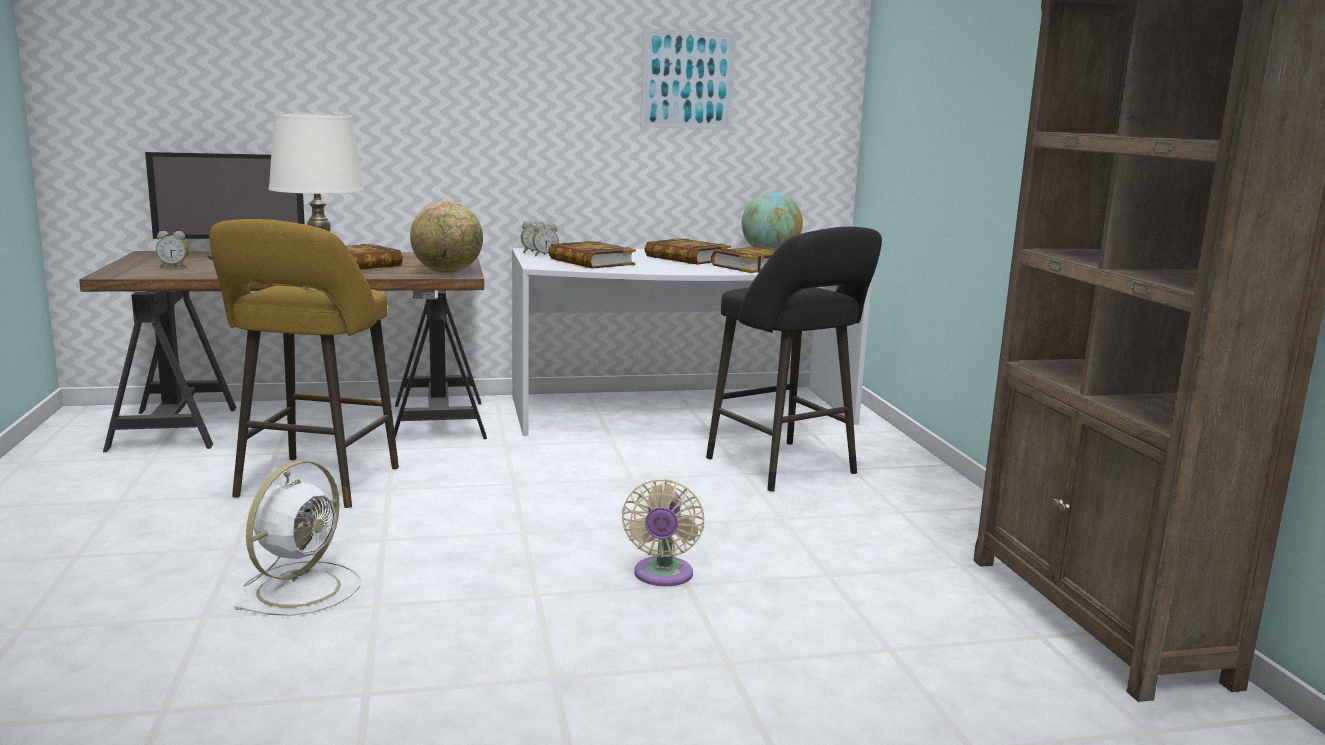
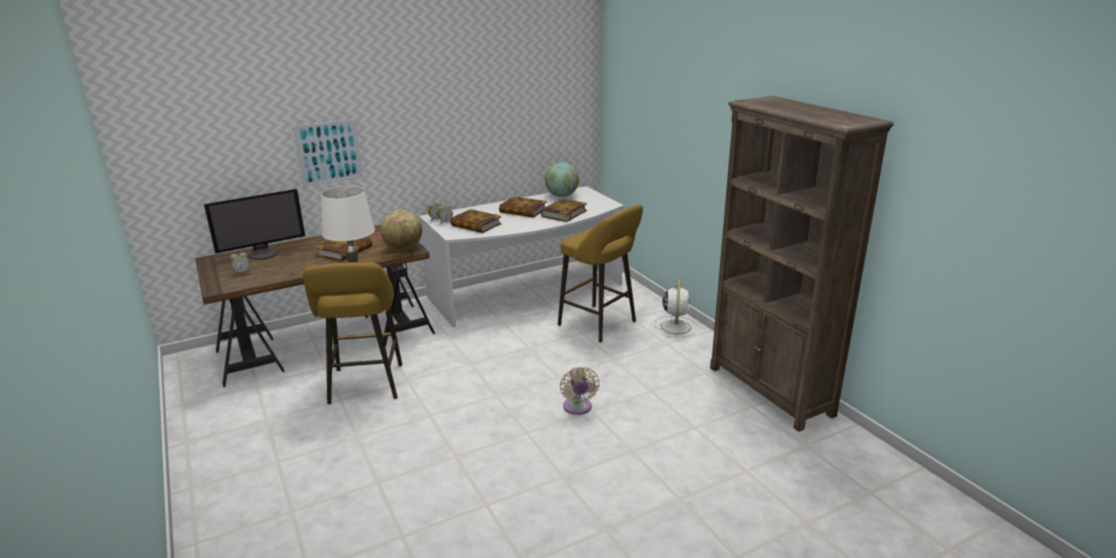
camera: 15 degrees left, 10 degrees up
(301, 587) = (411, 454): white fan -> white fan (675, 326)
(687, 80) = (506, 104): picture -> picture (329, 152)
(786, 468) = (600, 324): black stool -> yellow stool

